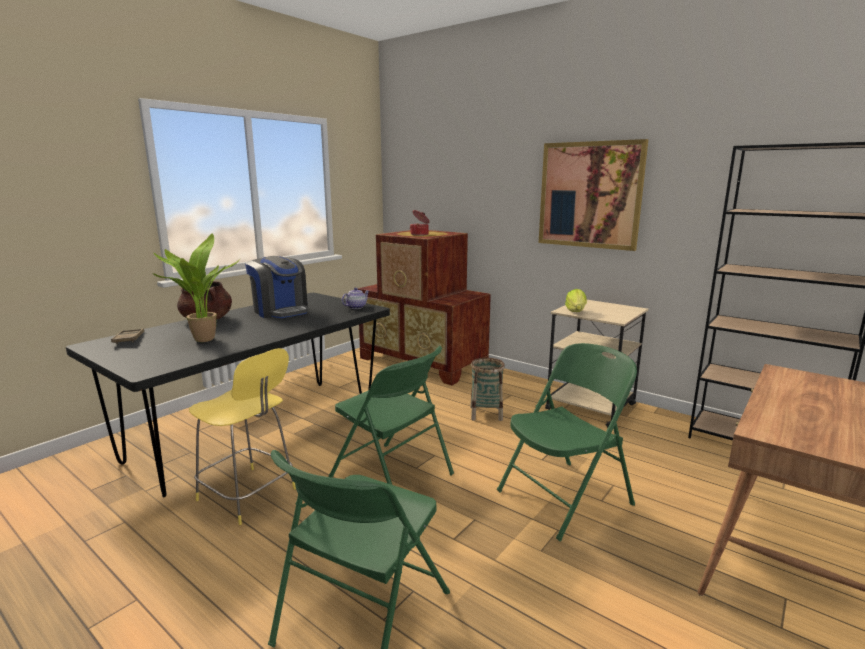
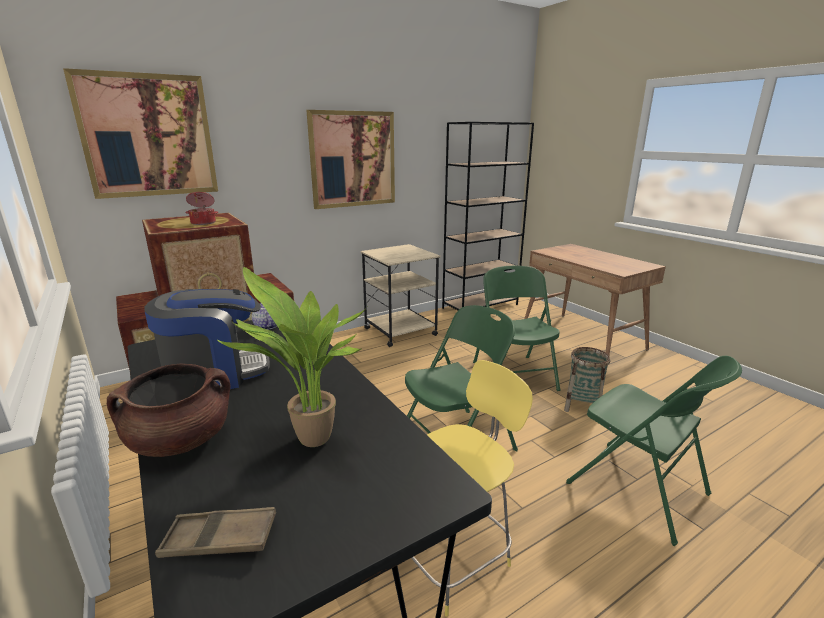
camera: 70 degrees left, 5 degrees up
(432, 170) = (148, 136): none -> picture
(486, 413) = (376, 372): basket -> basket (582, 406)
(576, 312) = (398, 258): lettuce -> none

